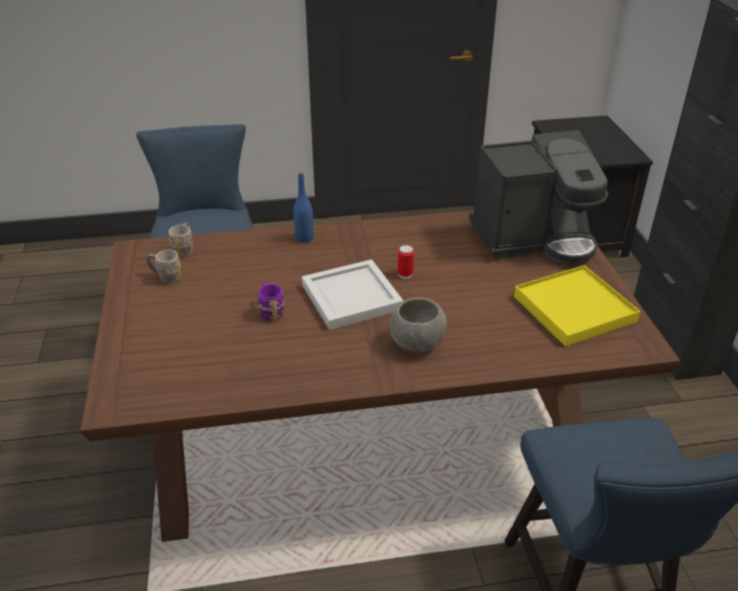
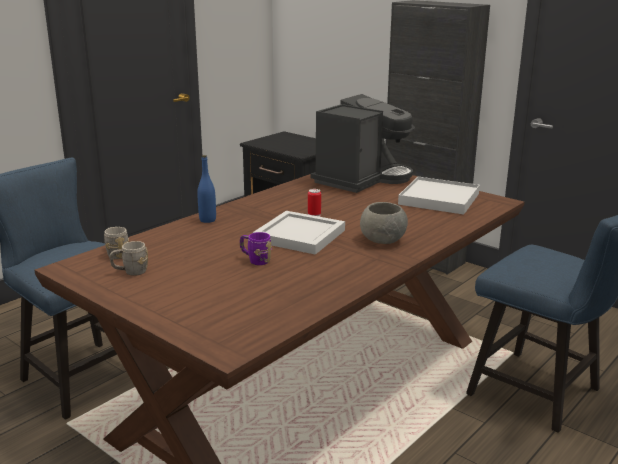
camera: 40 degrees left, 15 degrees down
(574, 308) = (439, 199): yellow tray -> white tray

